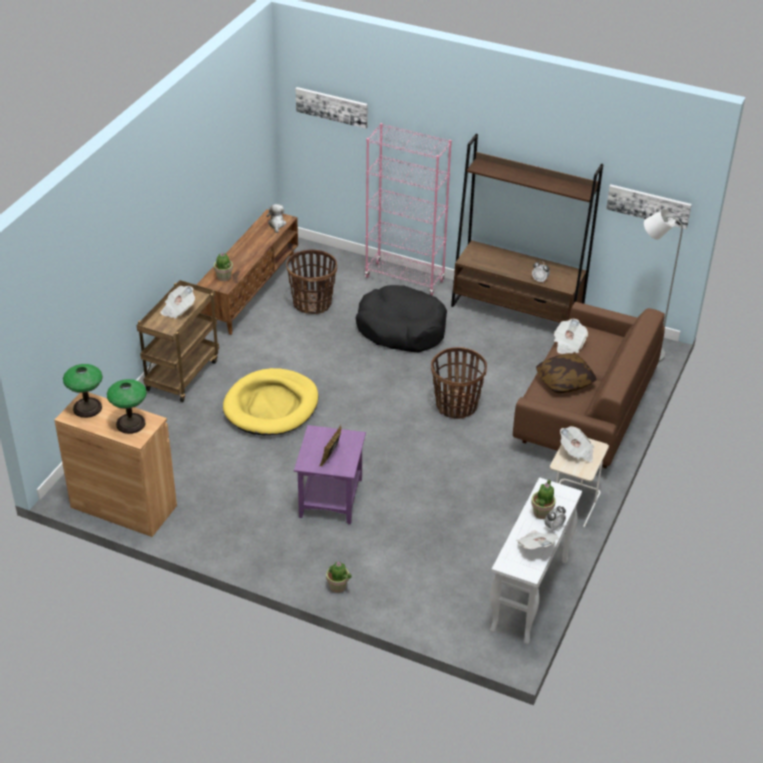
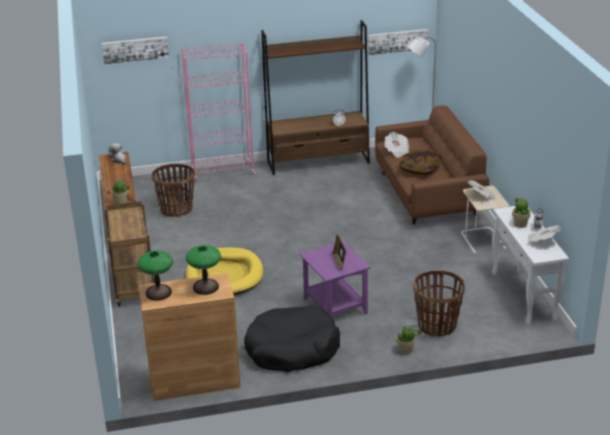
camera: 35 degrees left, 10 degrees down
(178, 310) = (126, 224): newspaper -> none
(401, 329) = (257, 199): black dog bed -> black dog bed (292, 349)
(456, 406) = (347, 223): basket -> basket (437, 326)

